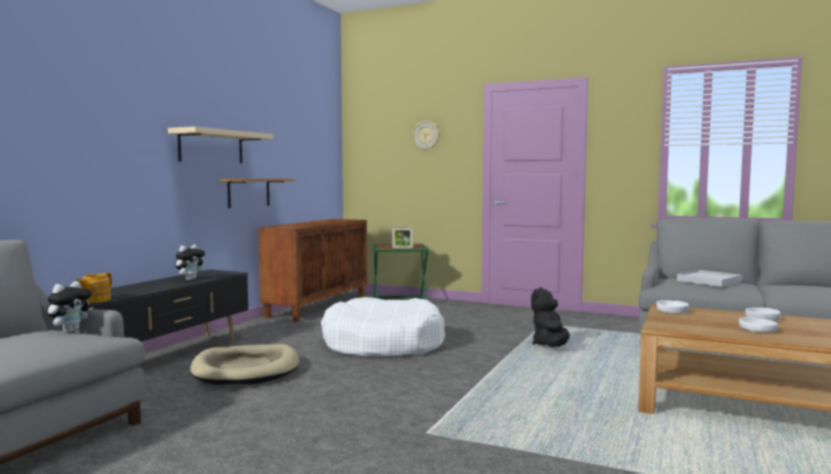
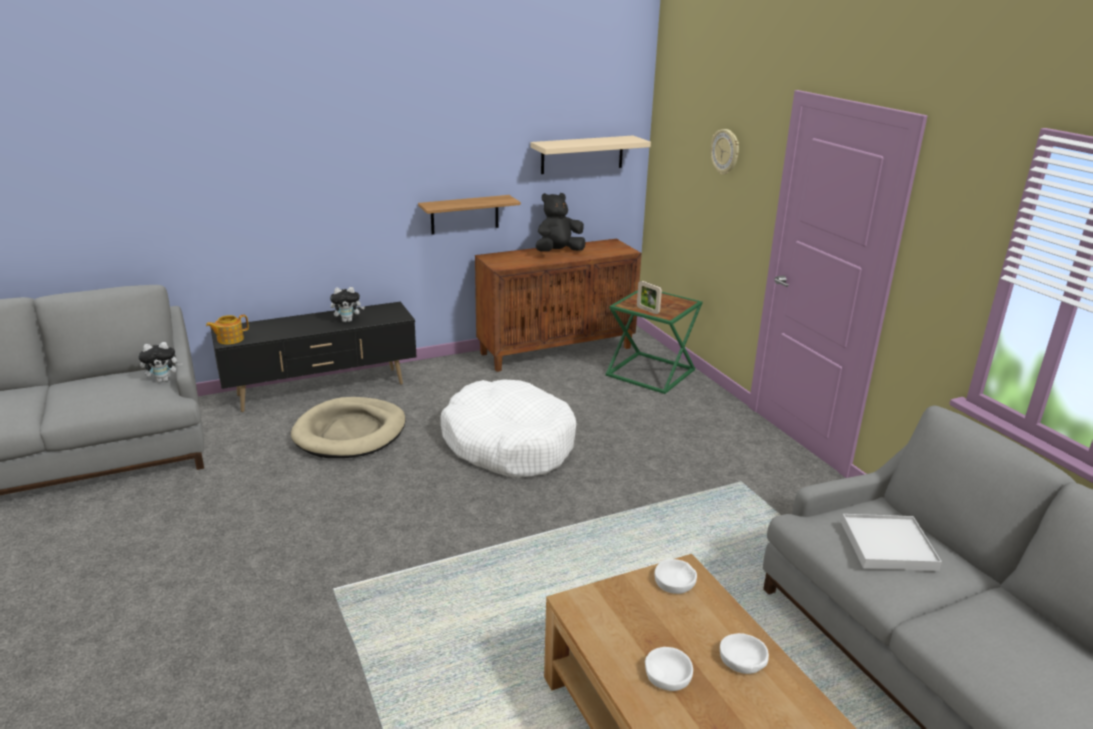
camera: 40 degrees right, 20 degrees up
(211, 147) = (405, 168): beige shelf -> beige shelf (582, 154)
(551, 346) = (669, 527): black plush toy -> black plush toy (558, 252)

